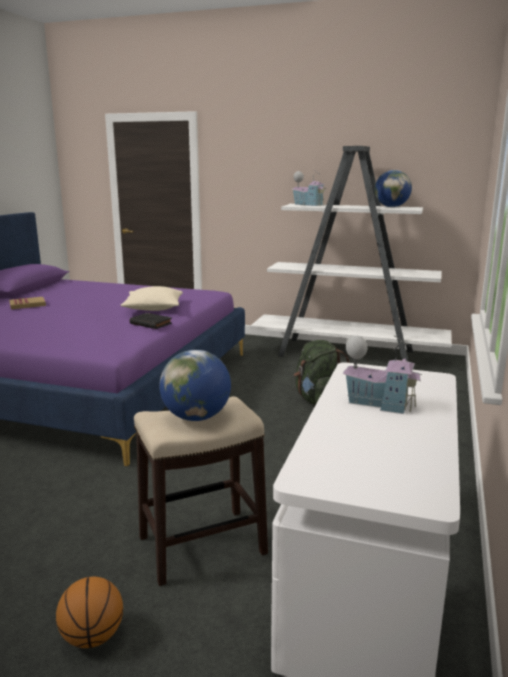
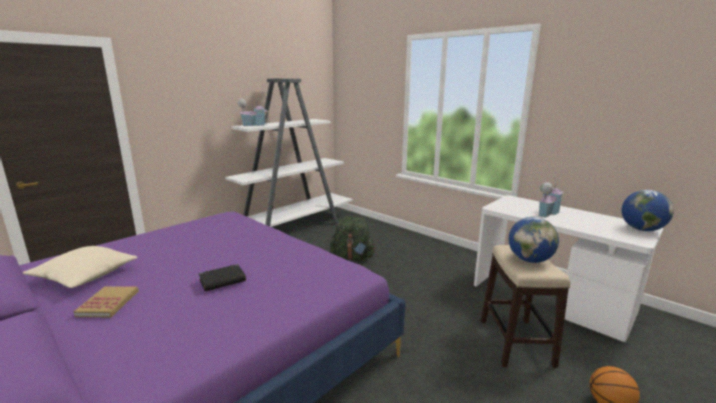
camera: 65 degrees left, 0 degrees up
(151, 324) = (300, 248): black book -> black book (223, 280)
(153, 308) = (246, 241): beige pillow -> beige pillow (85, 276)
(391, 207) = (304, 120): globe -> globe (641, 229)

